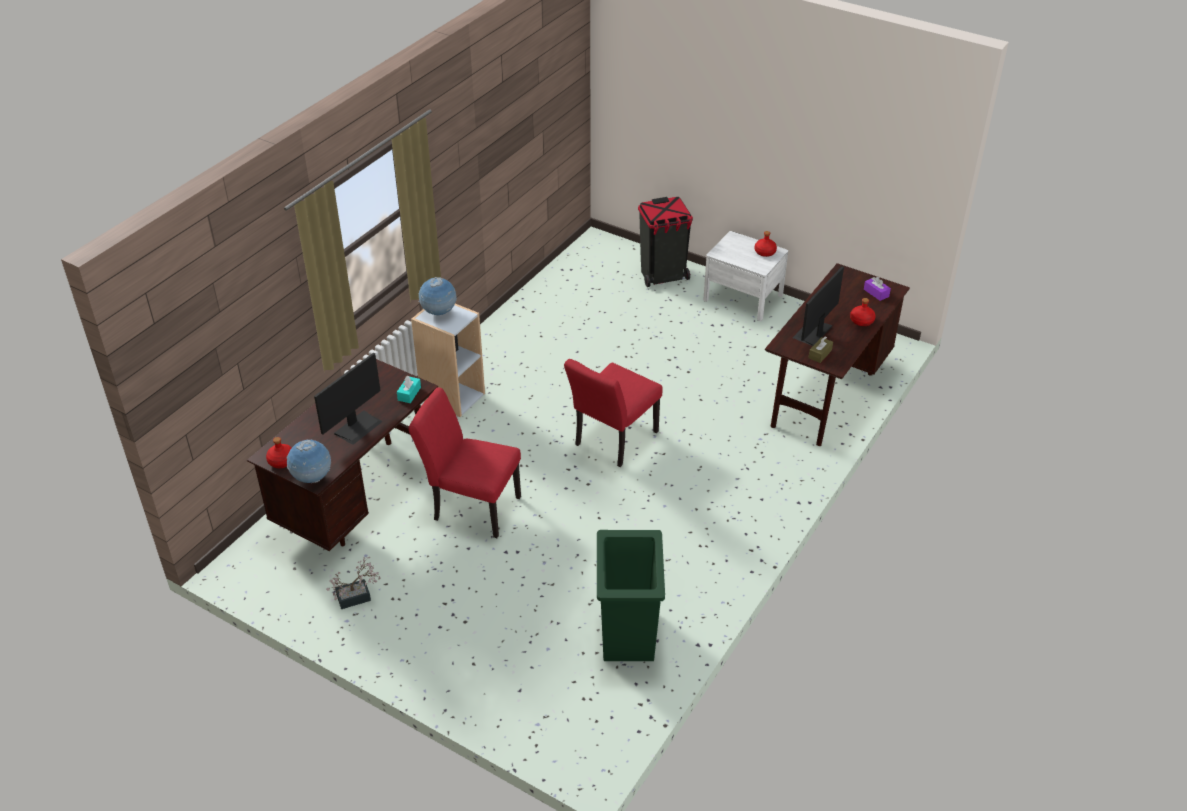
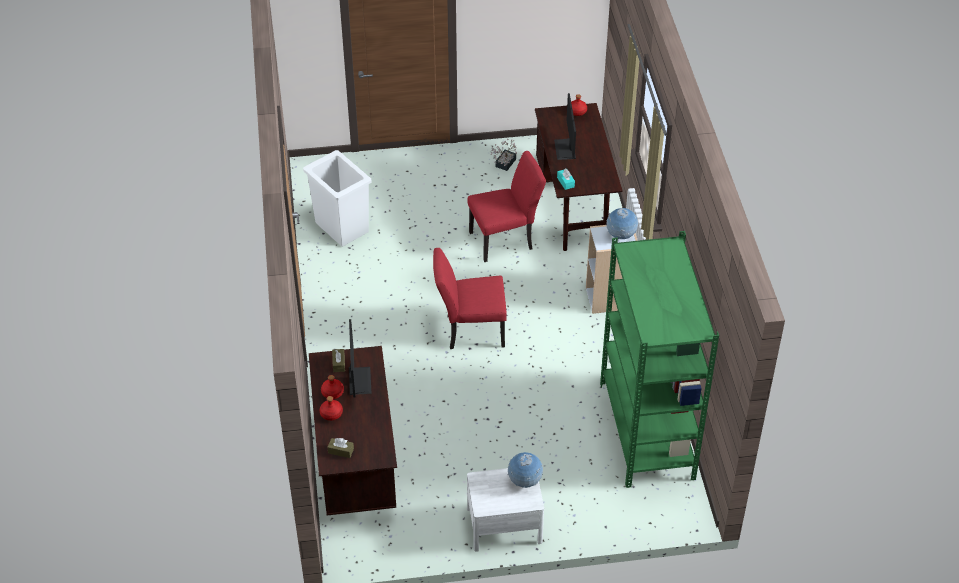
camera: 140 degrees right, 5 degrees up
(312, 478) = (548, 113): globe -> globe (524, 481)
(561, 295) = (646, 430): none -> green bookcase
(612, 441) = (469, 331): red chair -> red chair turned 90 degrees counterclockwise
(627, 635) = (342, 227): green trash can -> white trash can
(663, 276) = (592, 506): black trash can -> none
(764, 252) = (491, 500): red bottle -> red bottle (332, 392)
(876, 293) = (341, 451): purple tissue box -> brown tissue box

